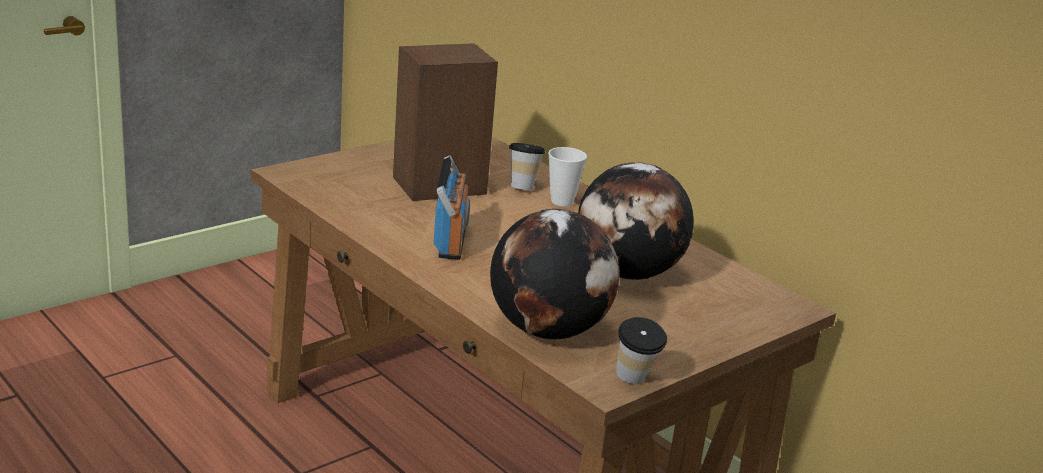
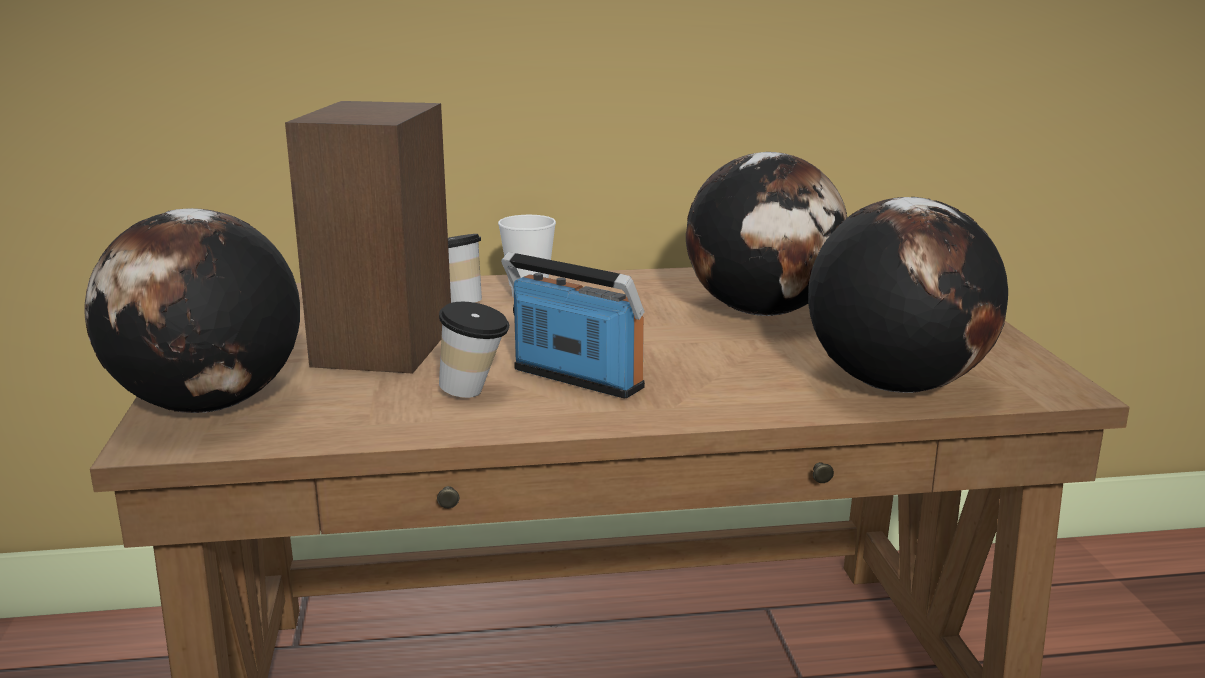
camera: 55 degrees left, 5 degrees down
(328, 170) = (208, 405): none -> globe
(634, 382) = (1052, 373): cup -> cup (475, 393)

